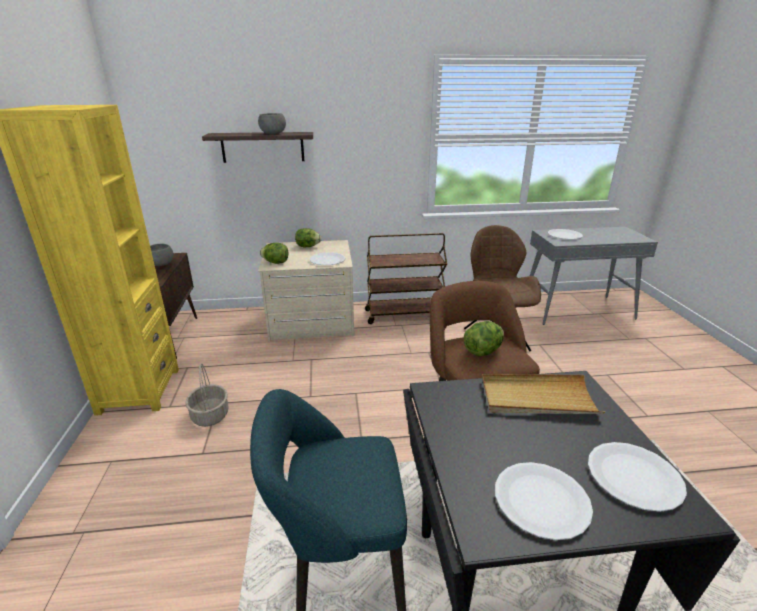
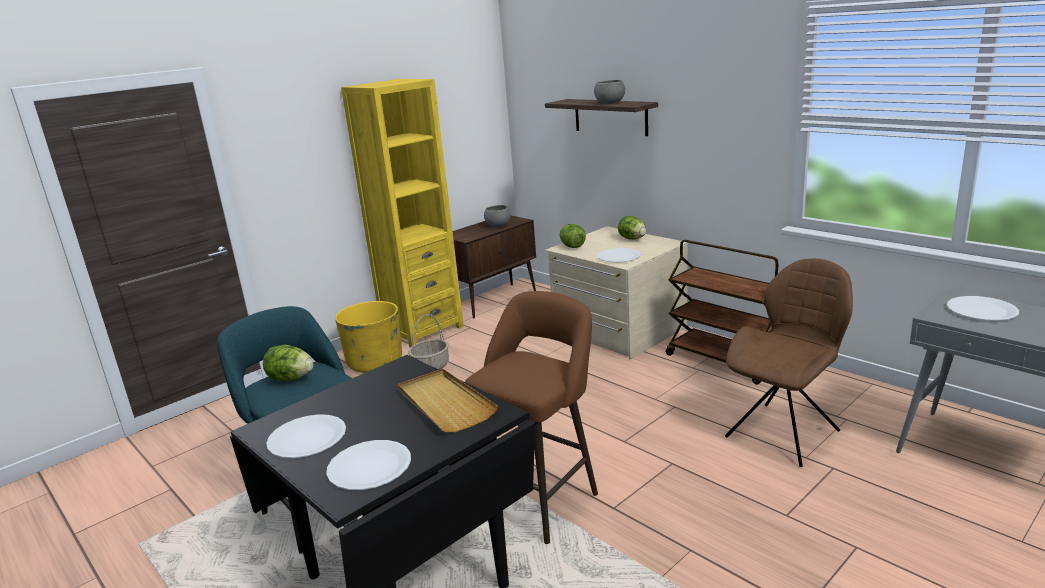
camera: 55 degrees right, 5 degrees down
(139, 443) = (375, 362): none -> yellow planter
(483, 351) = (520, 368): lettuce -> lettuce (291, 379)

